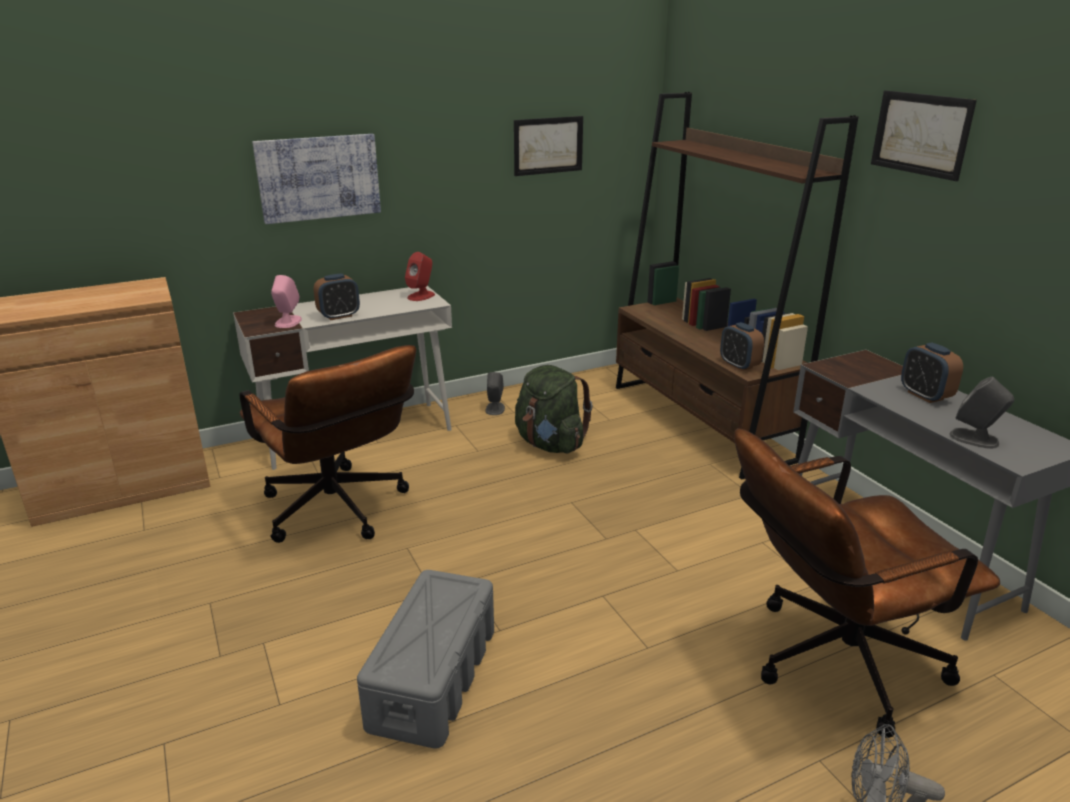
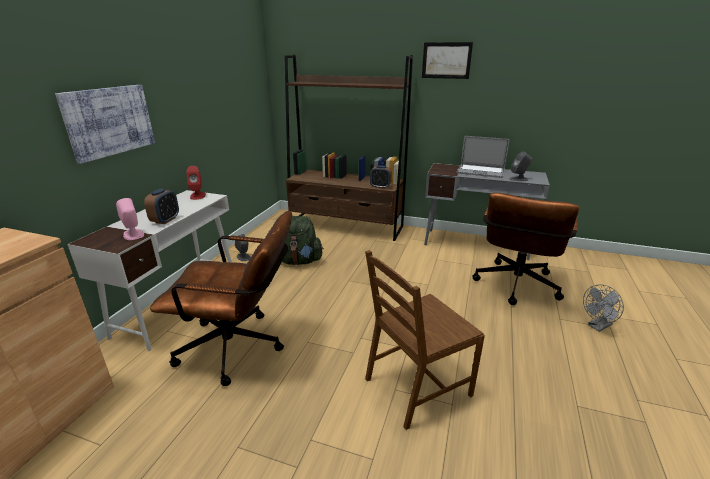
camera: 45 degrees left, 0 degrees up
(434, 677) = (416, 387): grey storage box -> brown chair
(548, 145) = (228, 90): picture -> none
(925, 395) = (480, 171): alarm clock -> laptop

